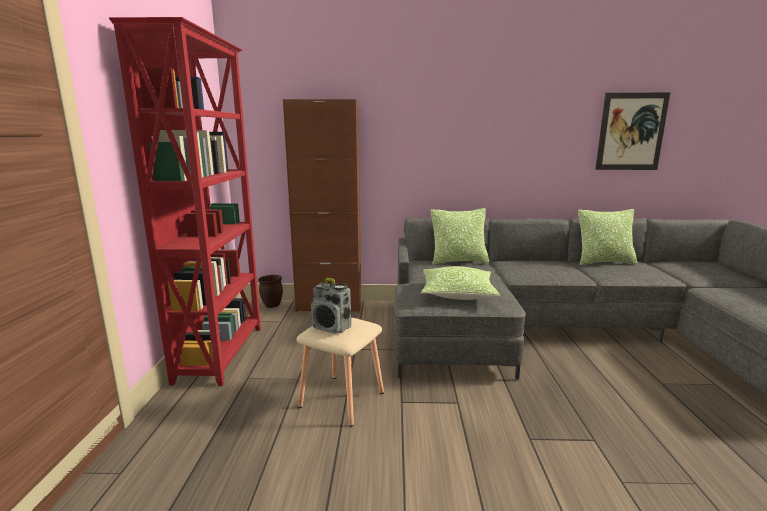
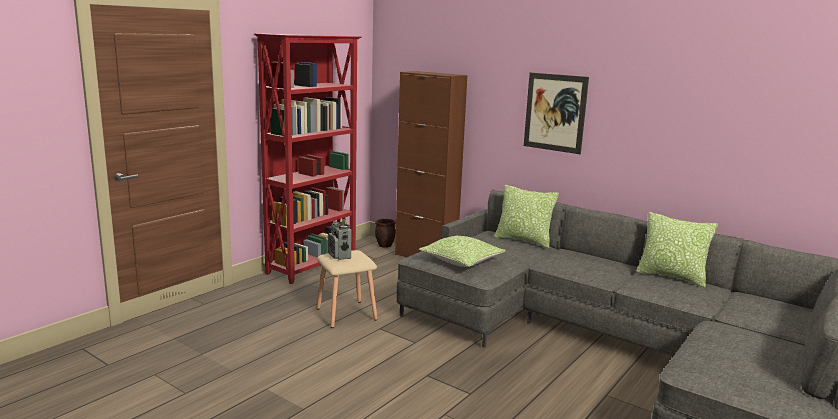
camera: 35 degrees right, 0 degrees up
(631, 132) = (742, 133): picture -> picture (555, 112)

